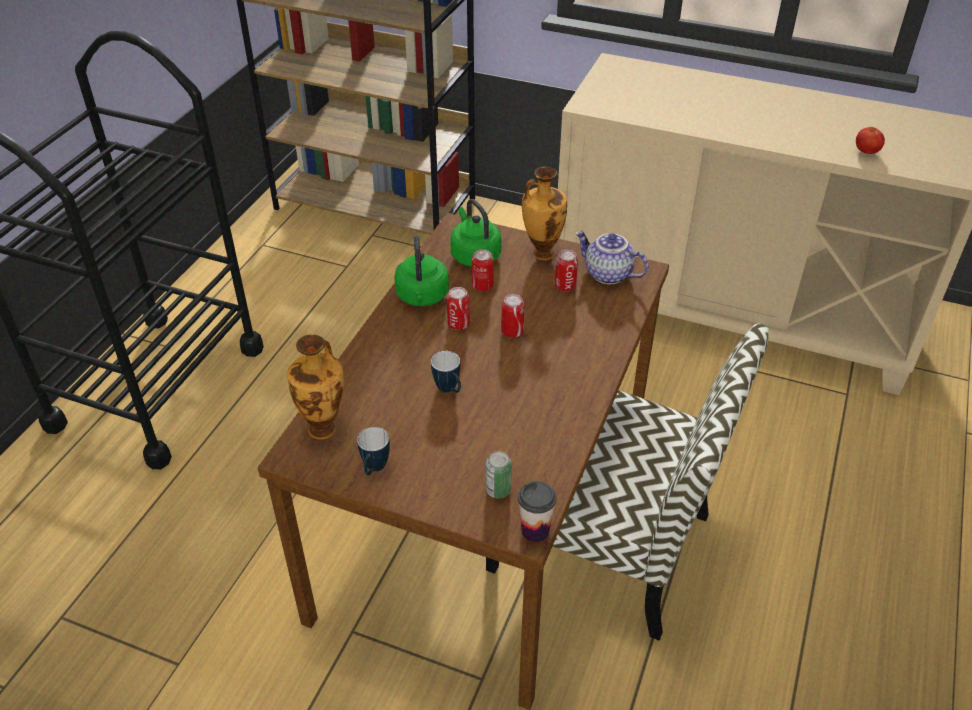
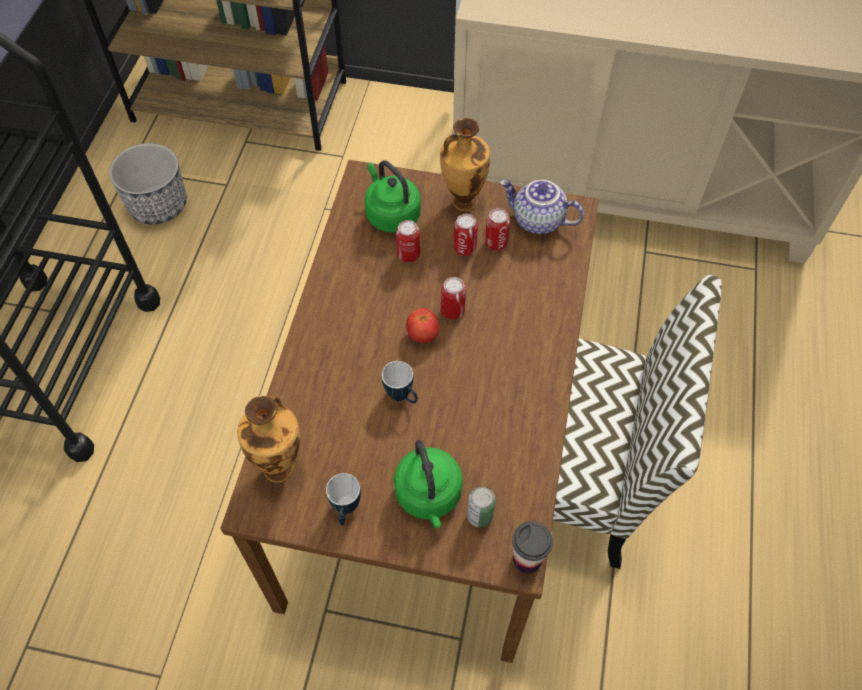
camera: 10 degrees left, 15 degrees up
(281, 275) = (158, 205): none -> planter
(422, 297) = (347, 279): green kettle -> green kettle (429, 496)
(458, 324) = (394, 309): can -> can (464, 248)
(866, 152) = (788, 39): tomato -> tomato (422, 335)

